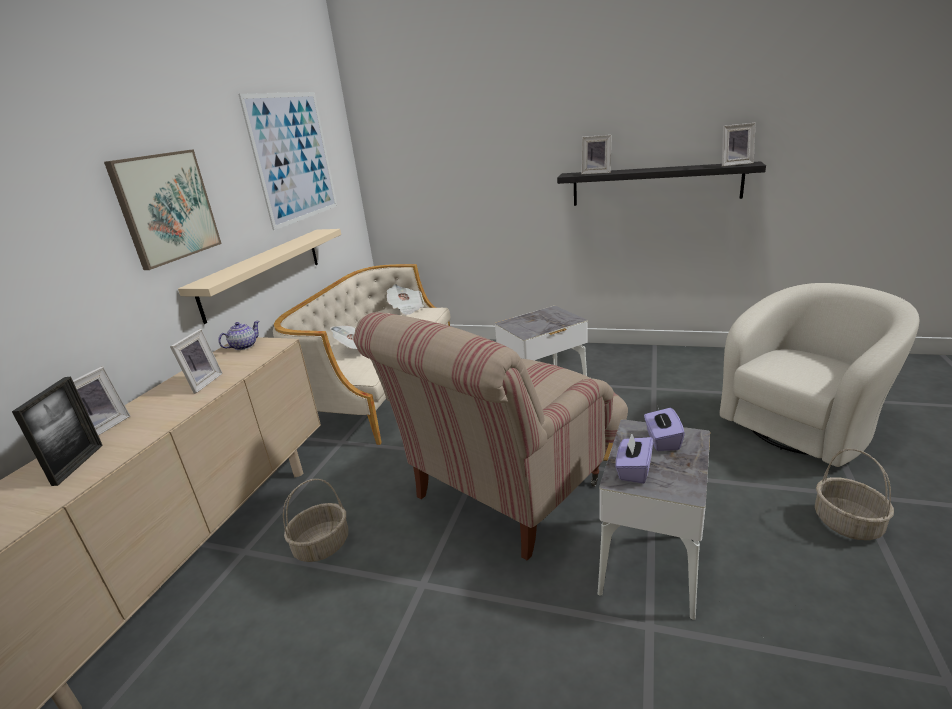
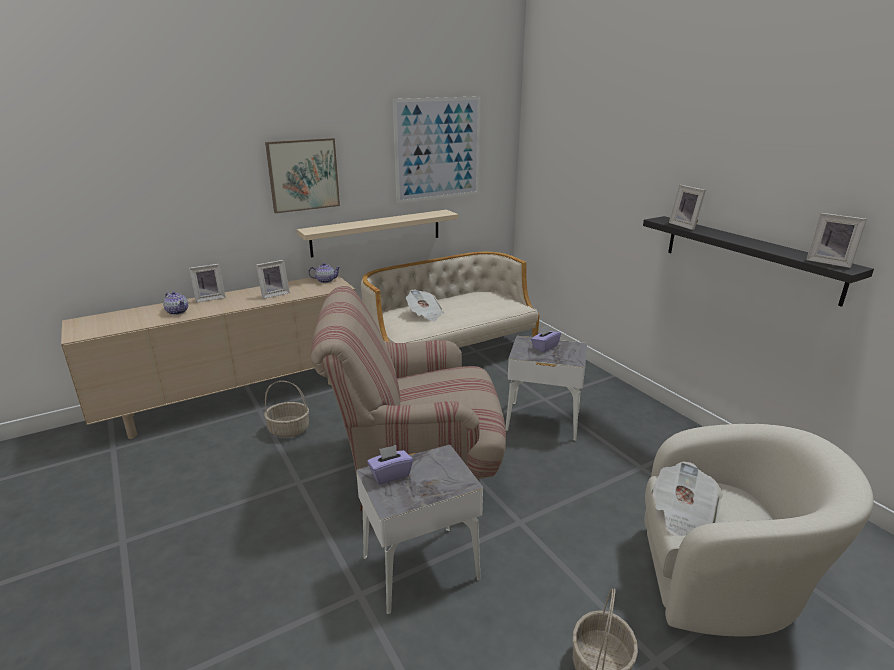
camera: 40 degrees right, 0 degrees up
(78, 464) = (177, 312): picture frame -> teapot
(406, 308) = (505, 297): newspaper -> newspaper (682, 514)
(662, 440) = (442, 472): purple tissue box -> purple tissue box (545, 347)

